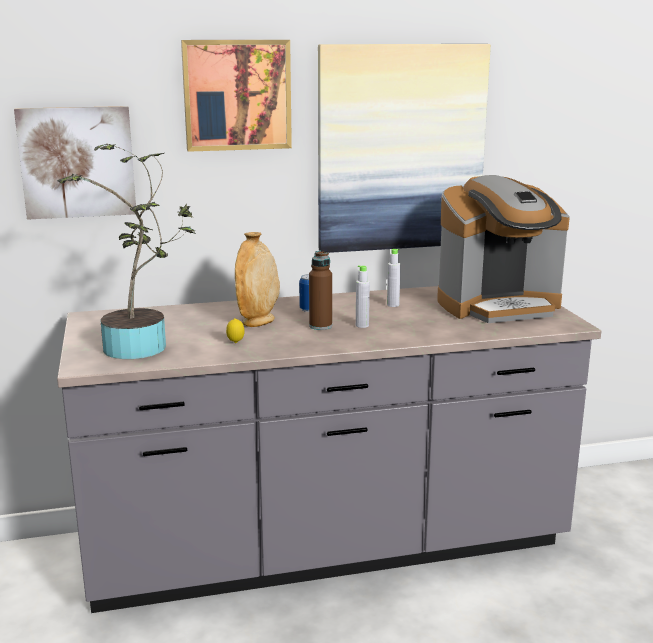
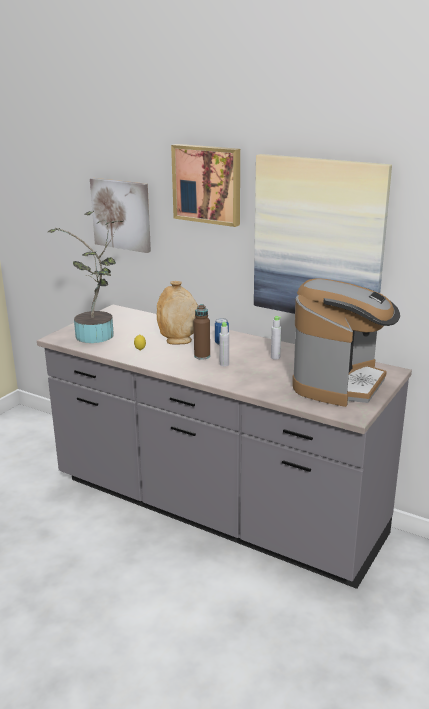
camera: 45 degrees right, 5 degrees up
(498, 306) = (339, 383): coffee machine -> coffee machine turned 90 degrees counterclockwise

